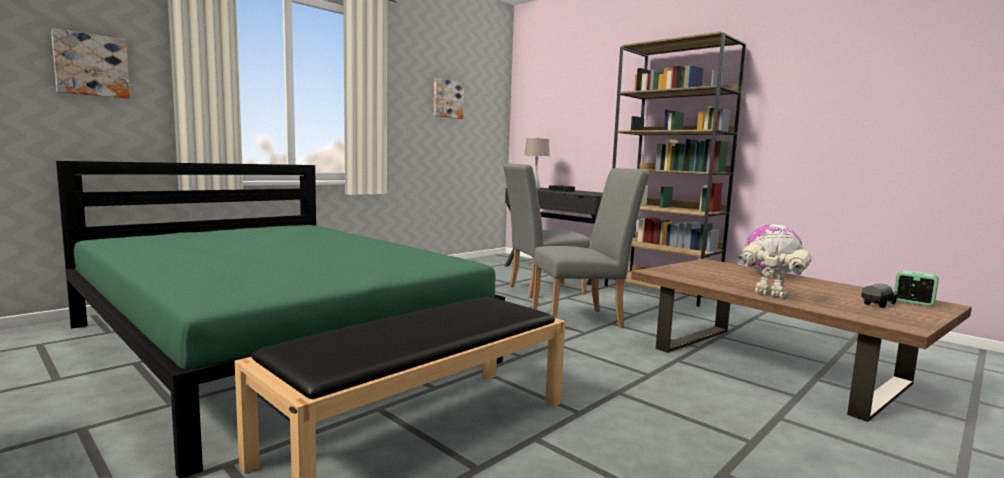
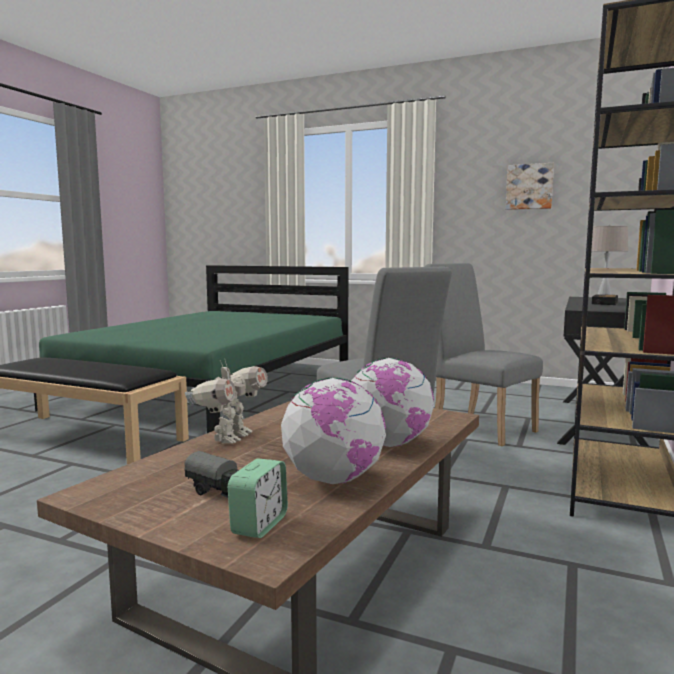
camera: 70 degrees right, 0 degrees up
(91, 65) = (236, 208): picture -> none
(838, 288) = (333, 479): none -> globe

